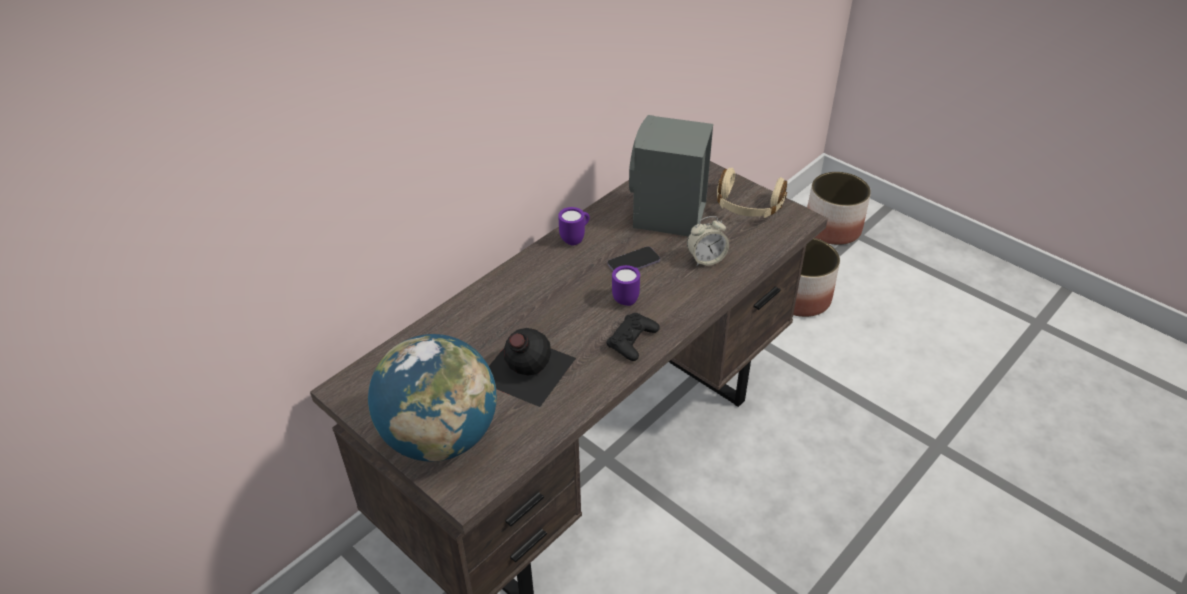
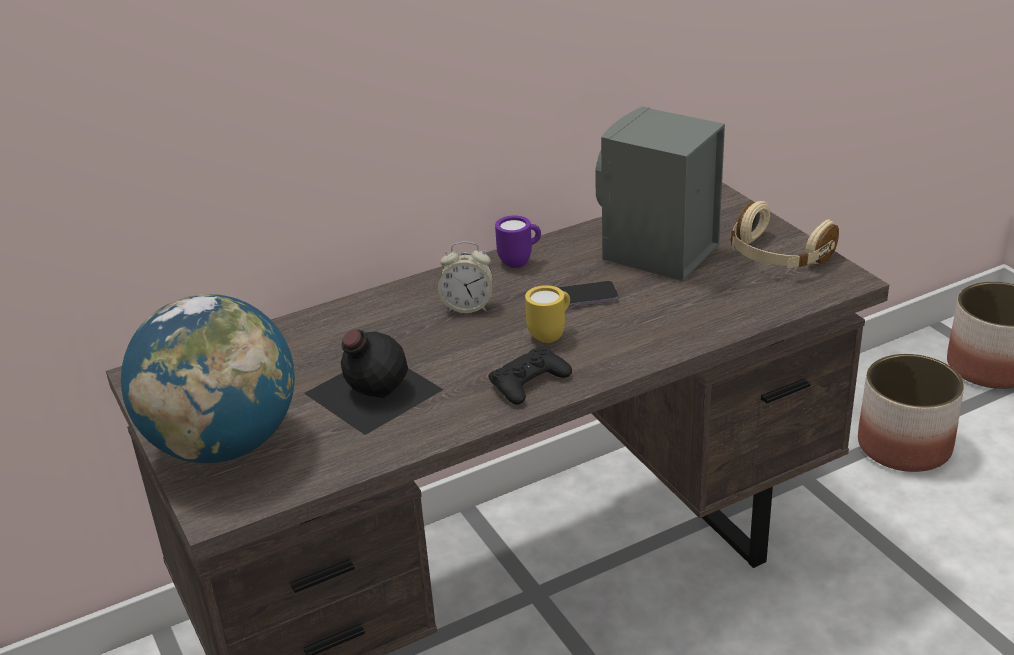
camera: 20 degrees right, 10 degrees down
(627, 298) = (550, 335): purple mug -> yellow mug
(706, 259) = (683, 307): alarm clock -> alarm clock (467, 307)

